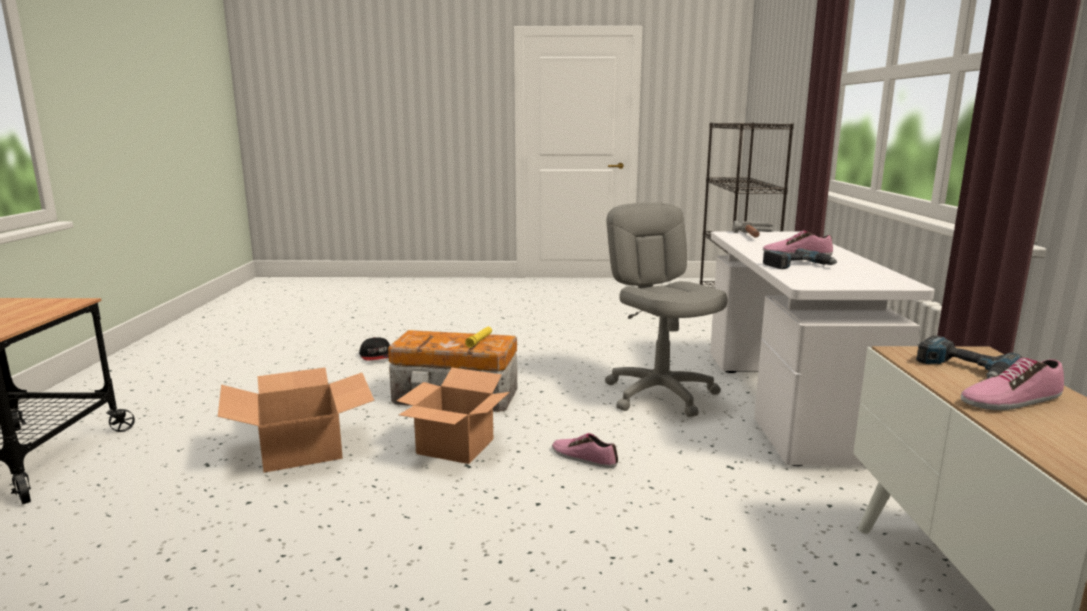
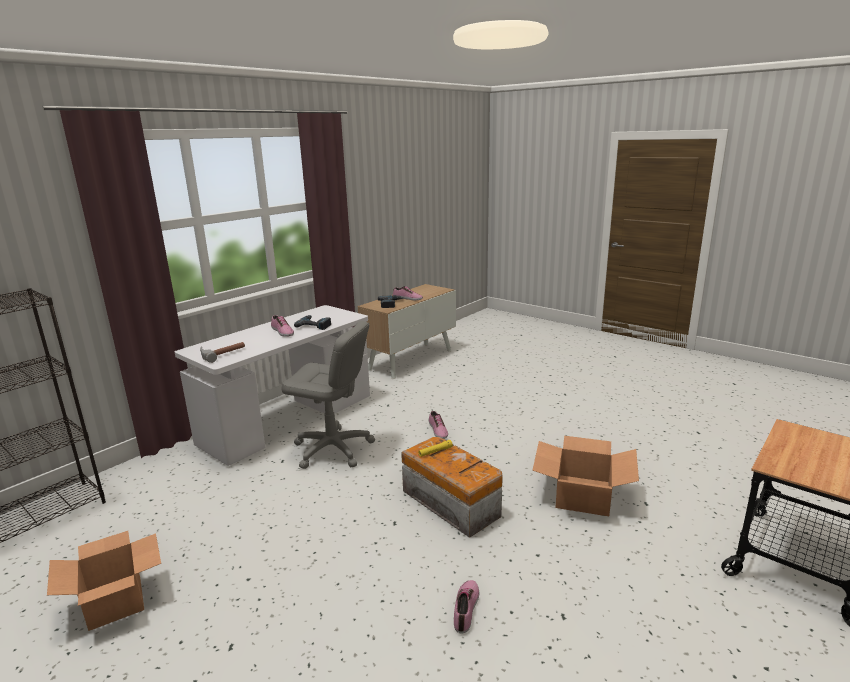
camera: 140 degrees left, 5 degrees up
(377, 356) = (466, 608): cap -> shoe
(456, 446) = (490, 459): cardboard box -> cardboard box (115, 602)
(660, 394) = (333, 449): grey office chair -> grey office chair turned 90 degrees counterclockwise

